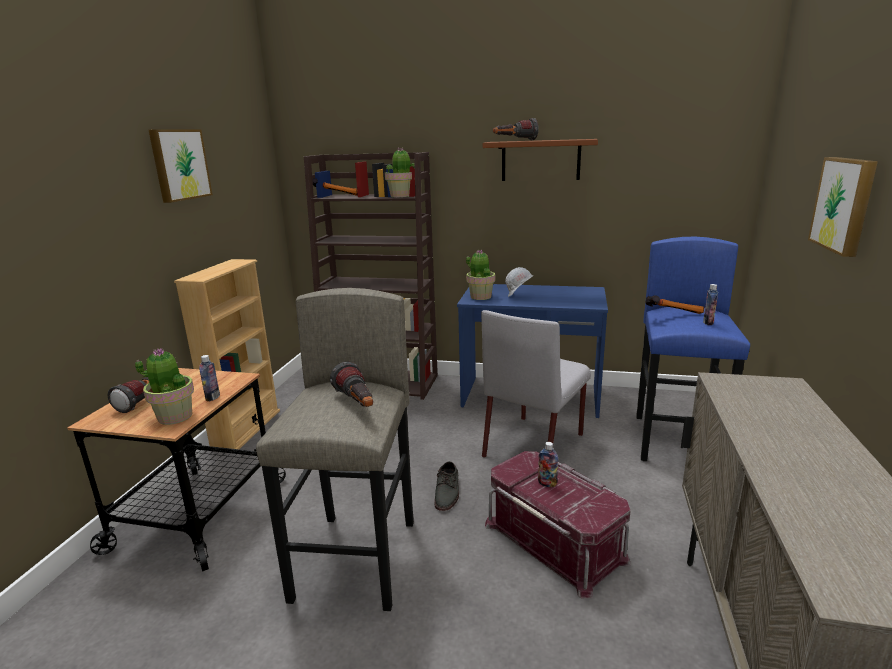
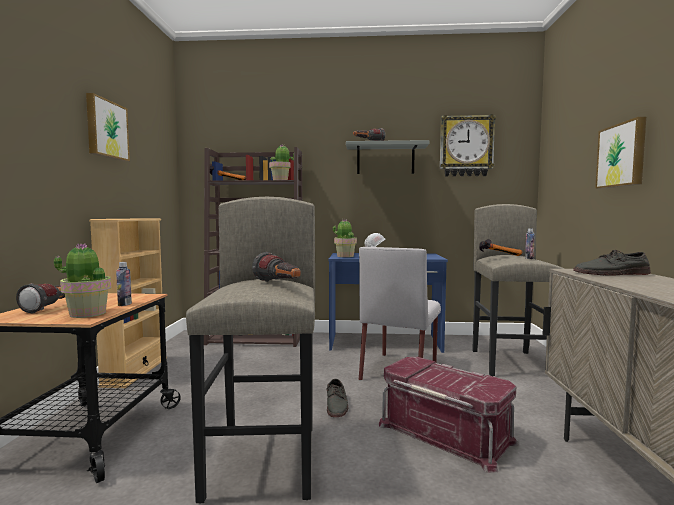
camera: 10 degrees left, 15 degrees down
(540, 160) = (385, 159): brown shelf -> grey shelf
(547, 483) = (436, 375): bottle -> none
(656, 139) = (466, 146): none -> wall clock
(677, 441) = (511, 363): blue stool -> grey stool
(764, 396) = (611, 274): none -> grey shoe

